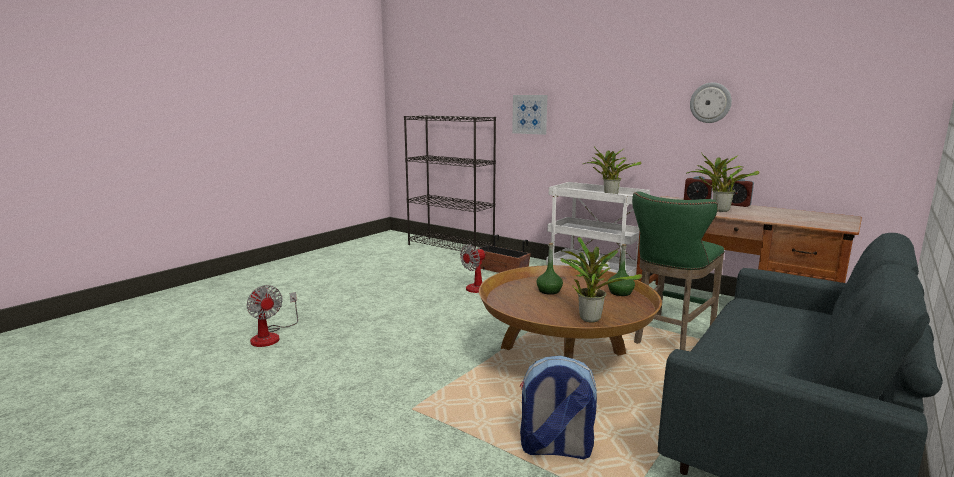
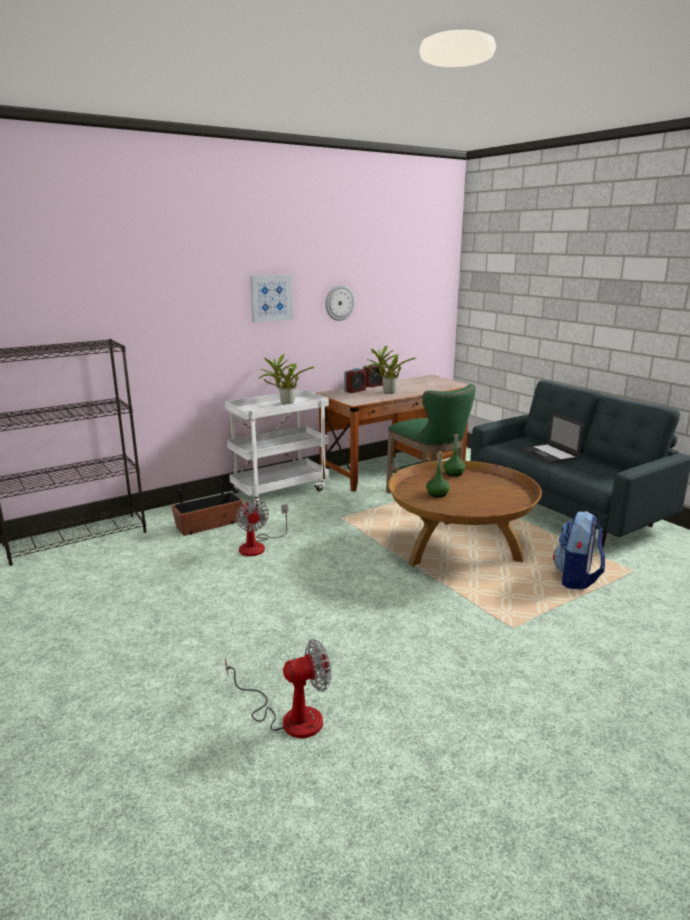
camera: 70 degrees left, 5 degrees up
(530, 114) = (158, 330): picture -> picture (271, 298)
(589, 317) = (501, 493): potted plant -> none
(774, 332) = (550, 454): none -> laptop

